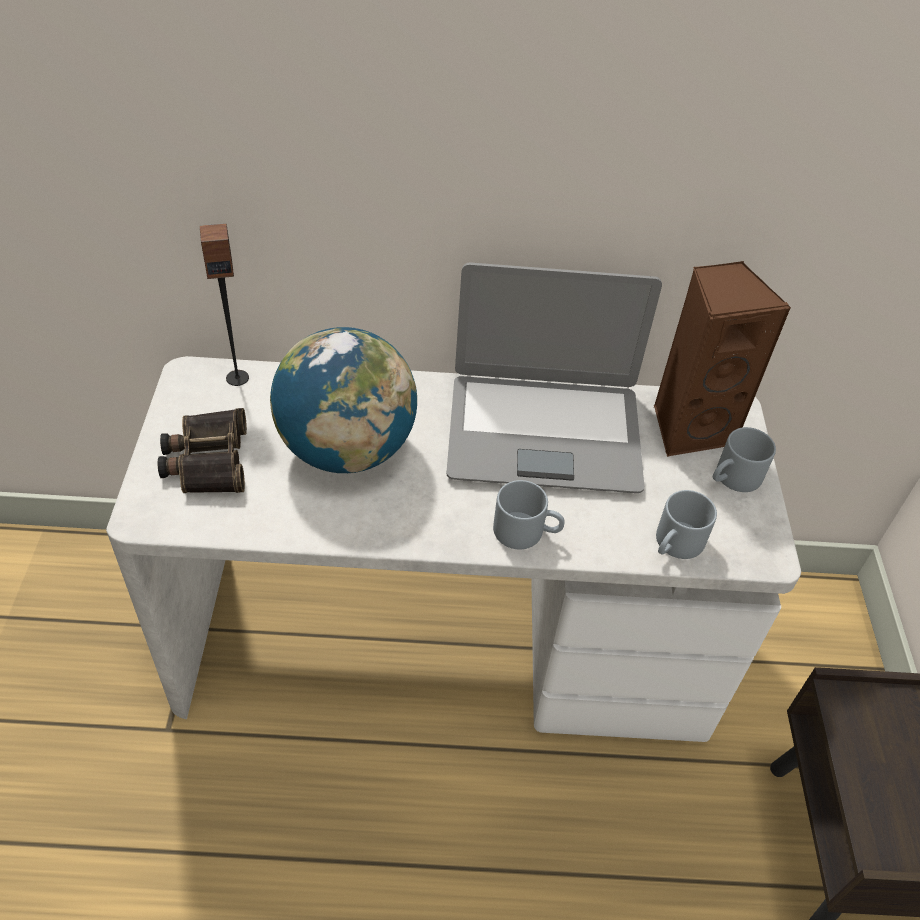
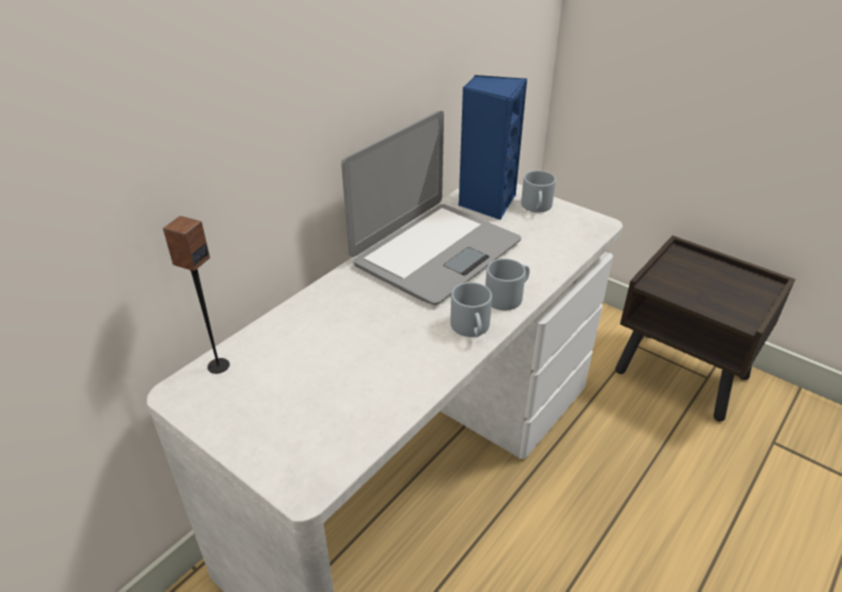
camera: 50 degrees left, 10 degrees down
(206, 460) = (285, 420): binoculars -> none
(347, 449) = (357, 341): globe -> none
(676, 545) = (567, 248): grey mug -> grey mug (472, 328)
(689, 427) = (486, 203): brown speaker -> blue speaker

